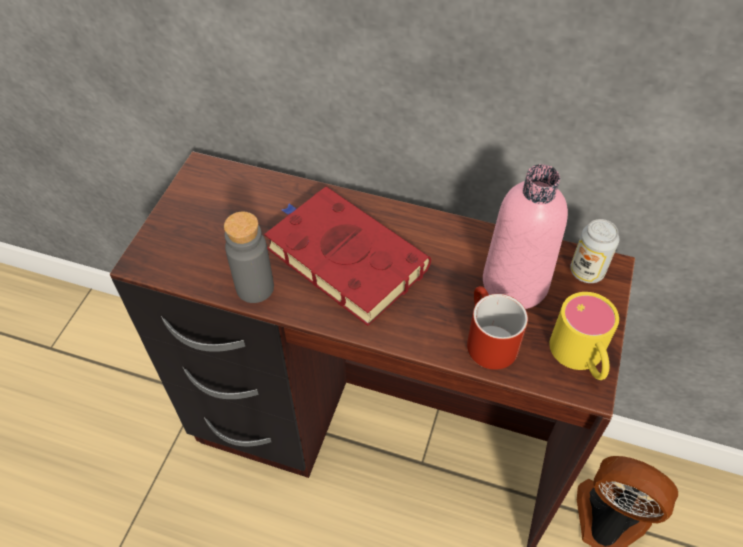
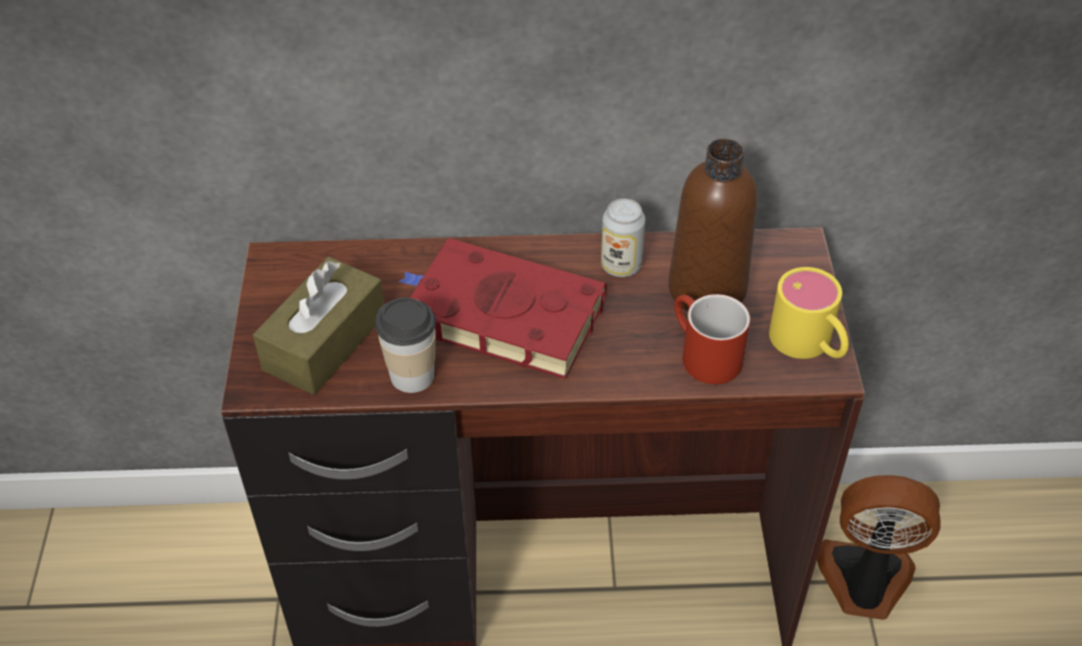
camera: 20 degrees left, 5 degrees down
(206, 242) = (324, 342): none -> brown tissue box
(255, 287) = (412, 376): grey bottle -> cup
(515, 283) = (707, 289): pink bottle -> brown bottle
(586, 271) = (778, 255): can -> can (621, 265)

